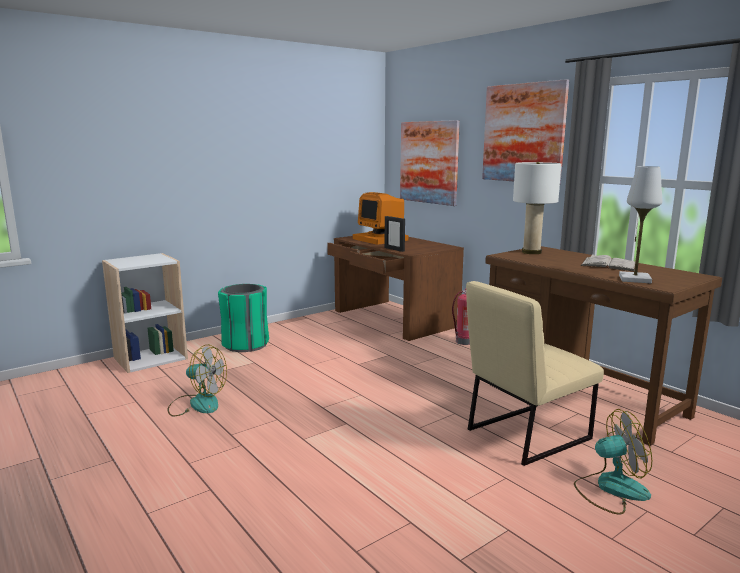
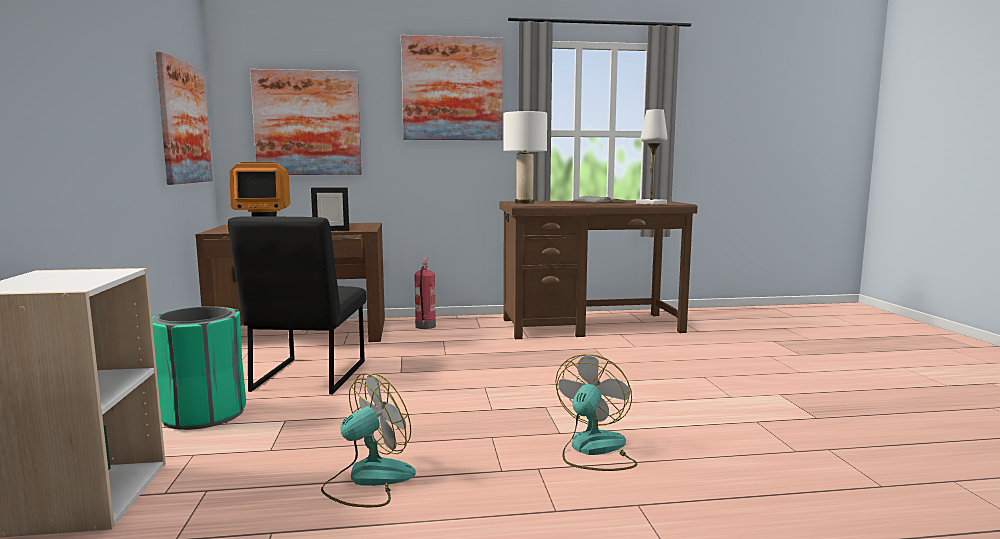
camera: 60 degrees left, 5 degrees down
(320, 345) = (307, 376): none -> black chair
(338, 165) = (184, 123): none -> picture
(525, 434) = (639, 355): beige chair -> none
(611, 489) = (738, 356): fan -> fan (593, 450)

